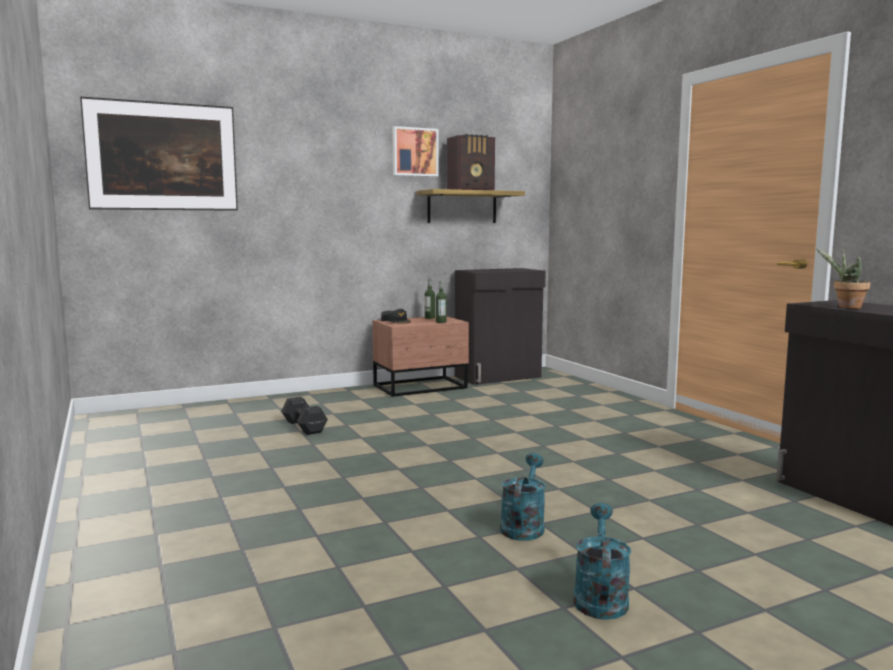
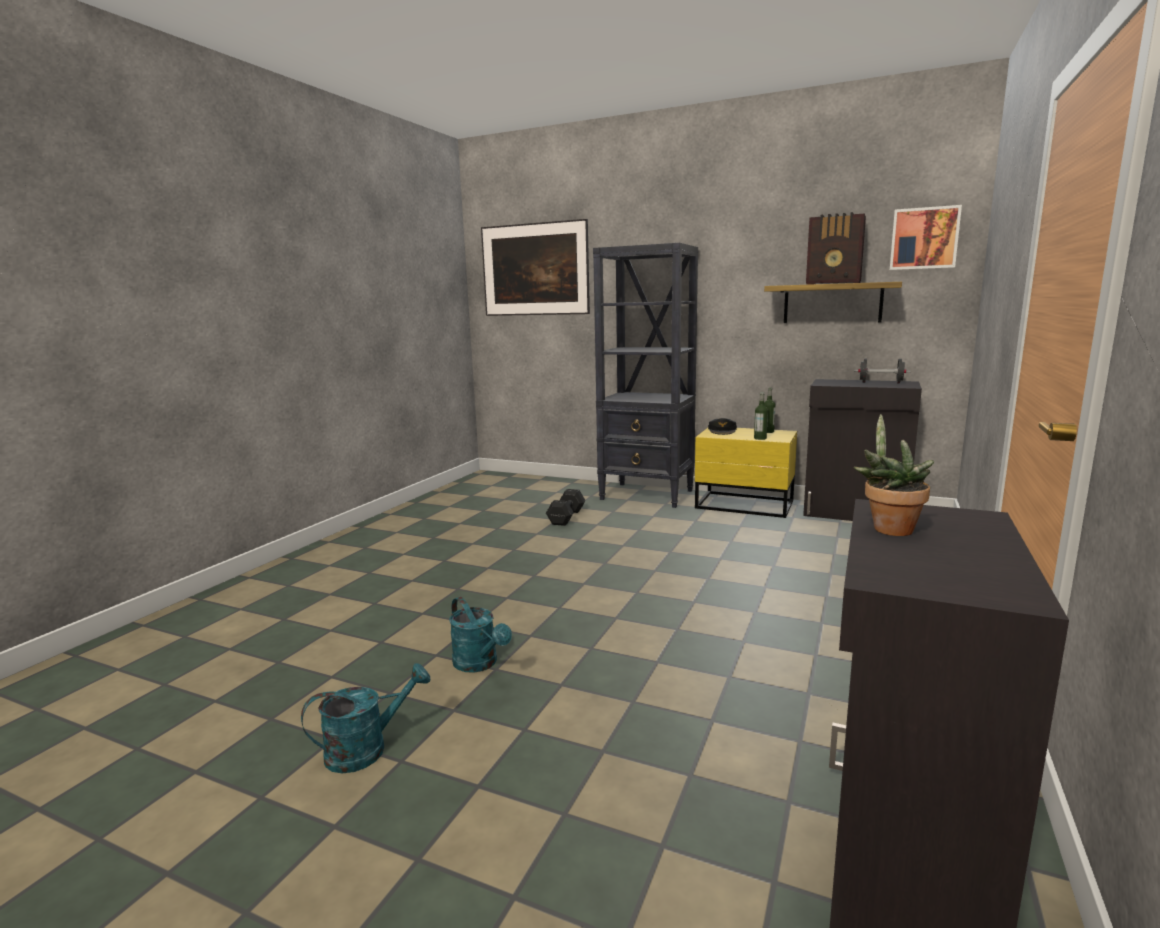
camera: 50 degrees right, 5 degrees up
(329, 397) = (647, 495): none -> black bookcase
(414, 152) = (771, 242): picture -> picture (924, 238)
(422, 387) = (745, 505): brown nightstand -> yellow nightstand
(507, 269) = (880, 383): none -> black dumbbell
(523, 526) = (480, 664): turquoise watering can -> turquoise watering can turned 75 degrees clockwise

